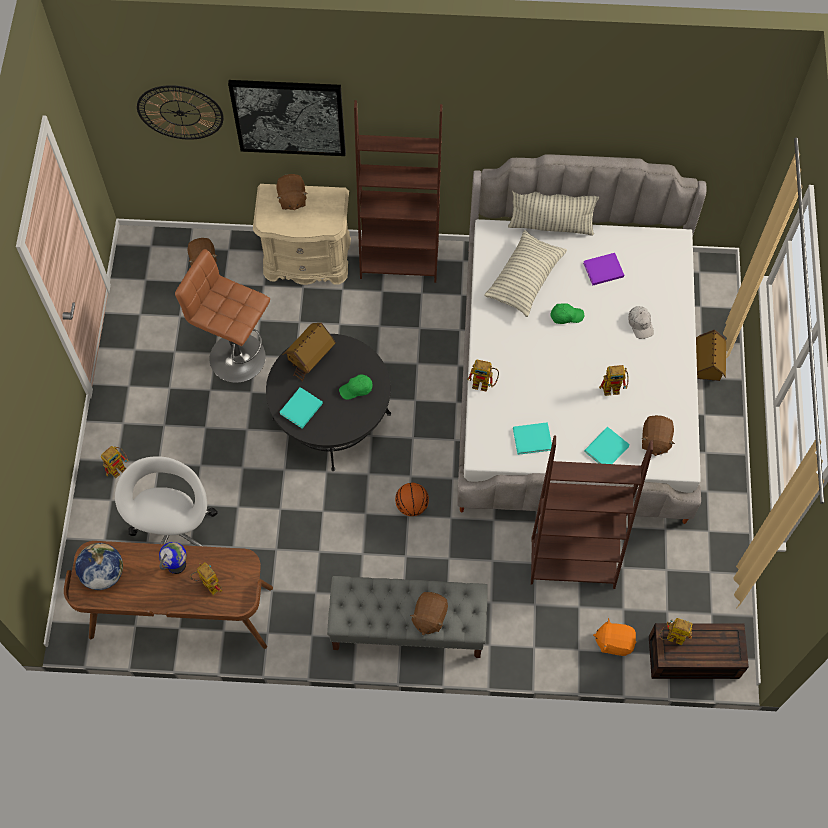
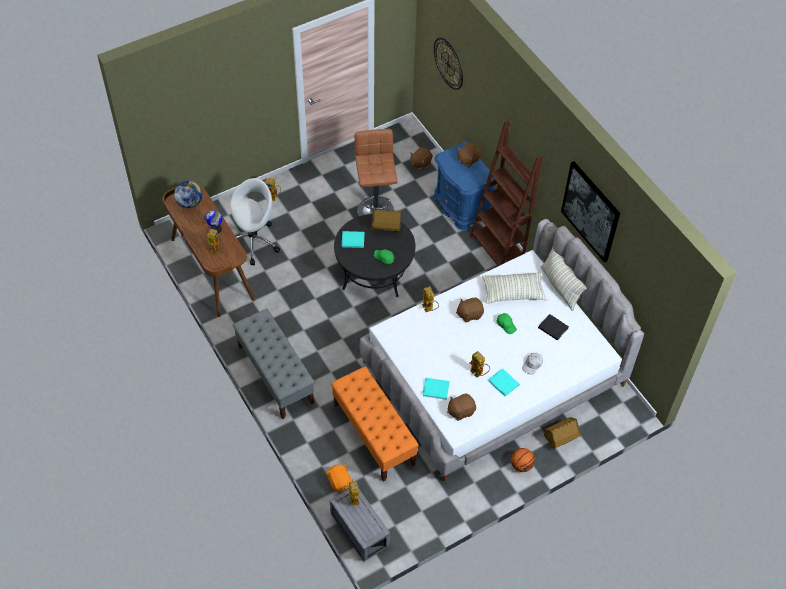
camera: 55 degrees right, 10 degrees down
(289, 117) = (486, 106): picture -> picture (590, 211)
(307, 260) = (460, 207): beige nightstand -> blue nightstand
(412, 505) = (349, 337): basketball -> basketball (521, 465)
(429, 617) = (274, 364): brown plush toy -> brown plush toy (469, 314)
(533, 439) = (413, 350): turquoise book -> turquoise book (504, 383)
(573, 562) = (374, 434): brown bookcase -> orange bench
(602, 270) = (552, 327): purple book -> black book
(692, 658) = (358, 529): brown storage box -> grey storage box

